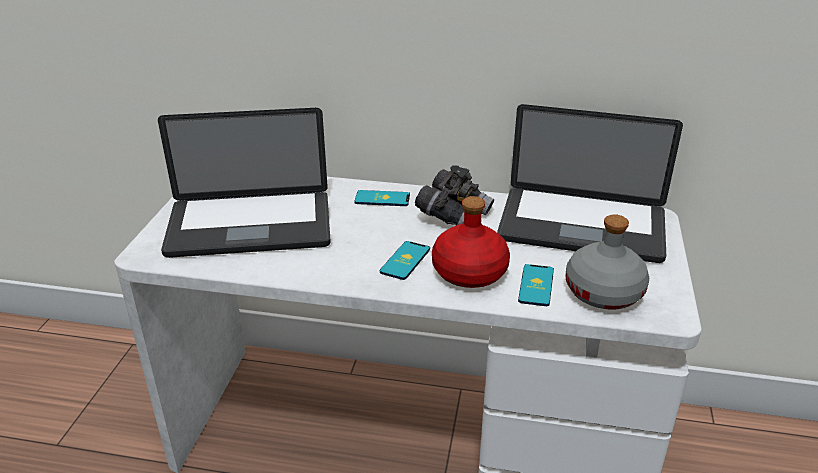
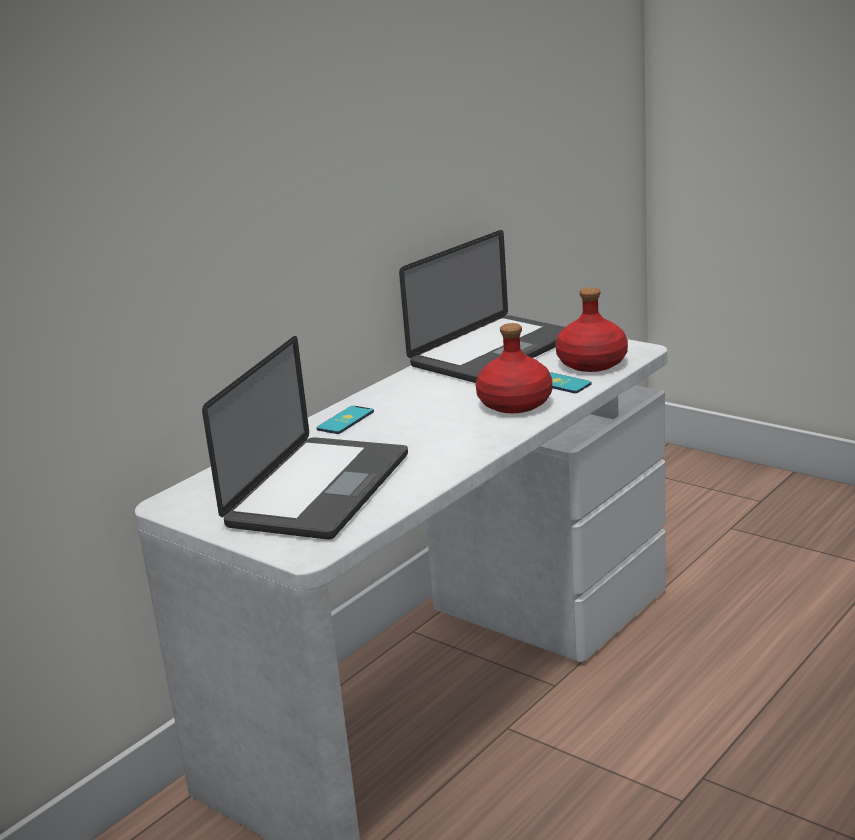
camera: 60 degrees left, 10 degrees down
(405, 261) = (469, 425): phone -> none
(454, 215) = (416, 395): grey binoculars -> none
(604, 292) = (592, 363): grey bottle -> red bottle

